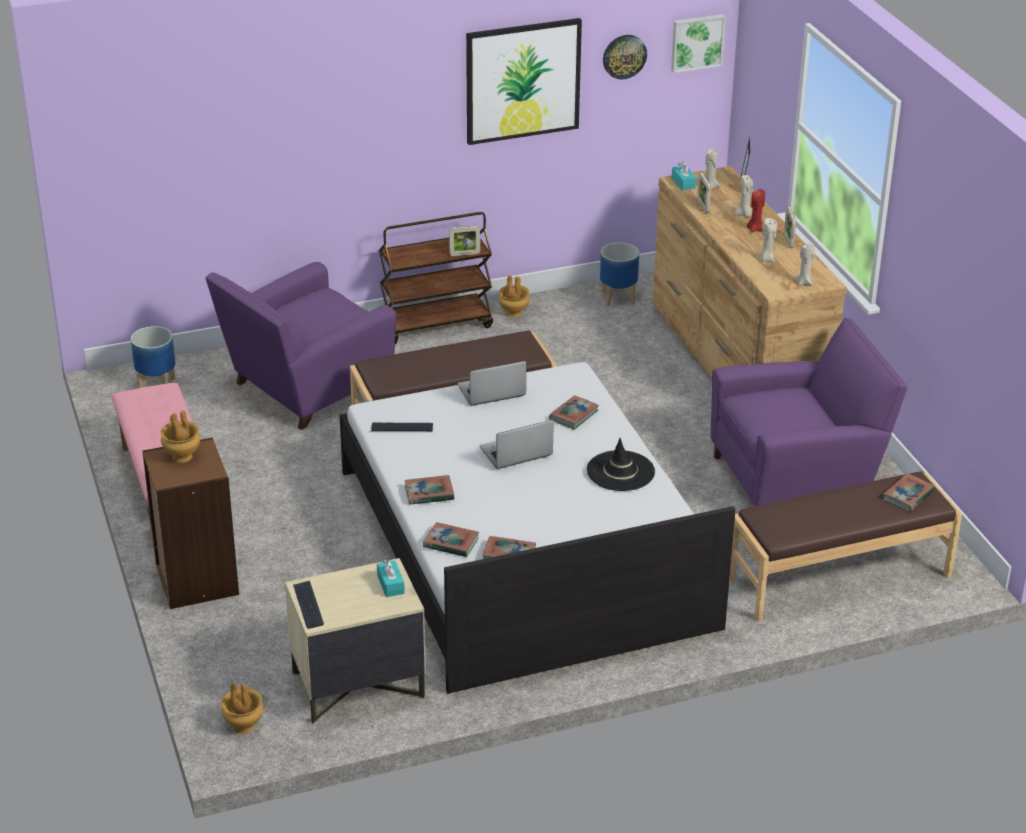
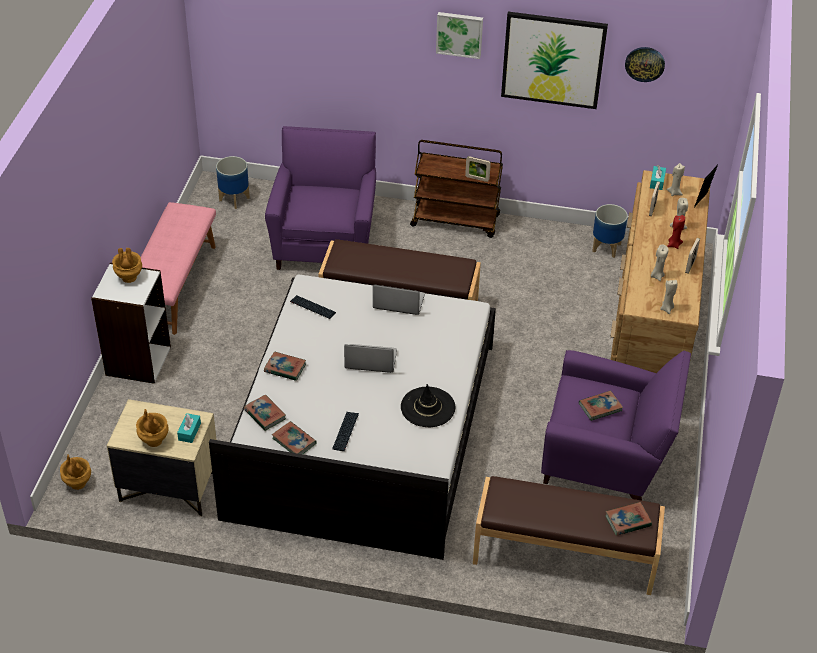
camera: 30 degrees right, 10 degrees up
(196, 580) = (137, 361): brown bookcase -> white bookcase
(305, 389) = (325, 240): purple armchair -> purple armchair turned 105 degrees clockwise
(308, 605) = (126, 424): keyboard -> keyboard (345, 432)
(513, 313) = (518, 232): brown vase -> brown vase (153, 440)
(573, 415) = (438, 346): book -> book (600, 407)
(696, 42) = (712, 69): picture -> picture (459, 34)

